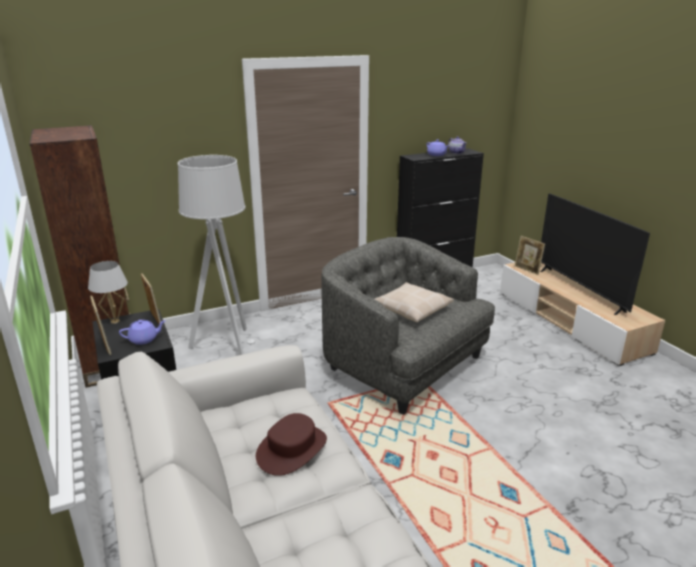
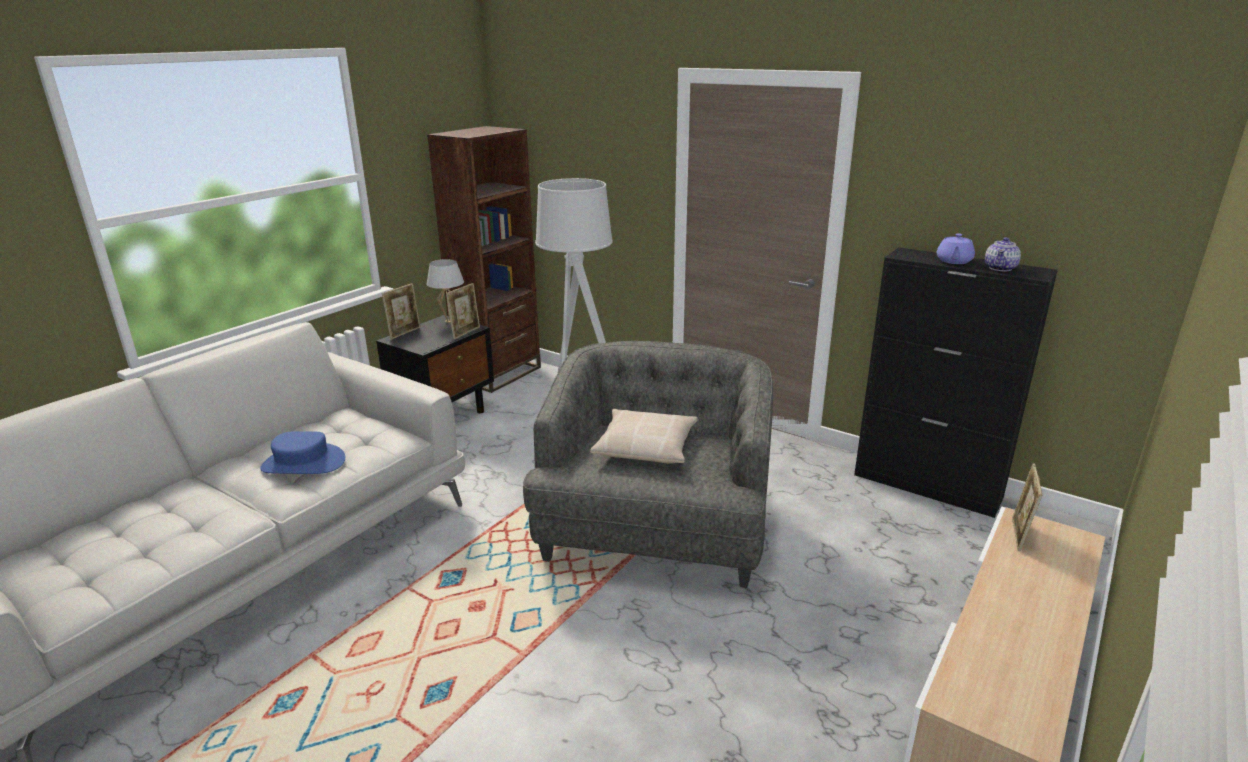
camera: 60 degrees right, 0 degrees up
(144, 339) = (427, 341): purple teapot -> none
(292, 449) = (303, 463): brown hat -> blue hat
(580, 290) = (1027, 615): television -> none

